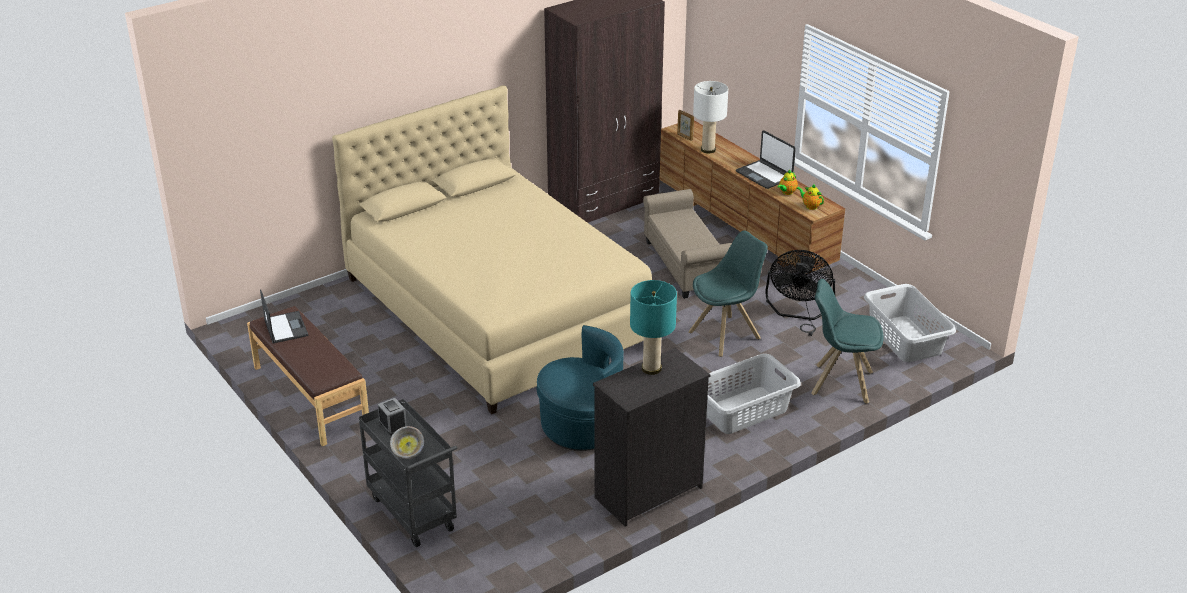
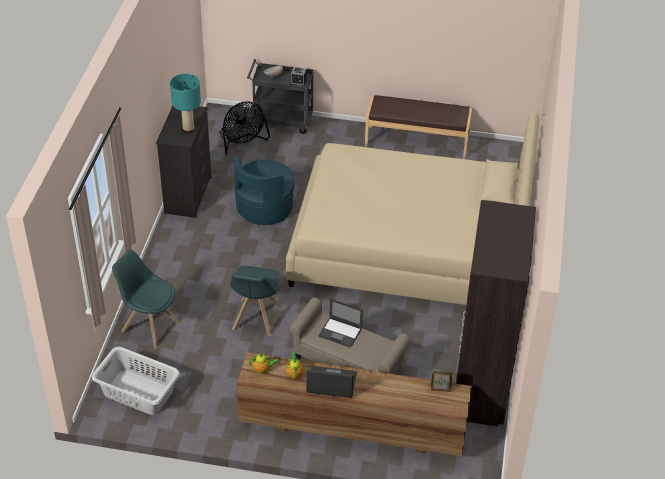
camera: 135 degrees right, 10 degrees up
(285, 327) = (446, 113): laptop -> laptop (341, 332)
(708, 150) = (405, 386): white table lamp -> none
(744, 410) = (188, 271): grey laundry basket -> none
(799, 313) = (228, 369): black fan -> black fan (240, 143)
(841, 383) = (150, 327): turquoise chair -> turquoise chair turned 120 degrees counterclockwise

